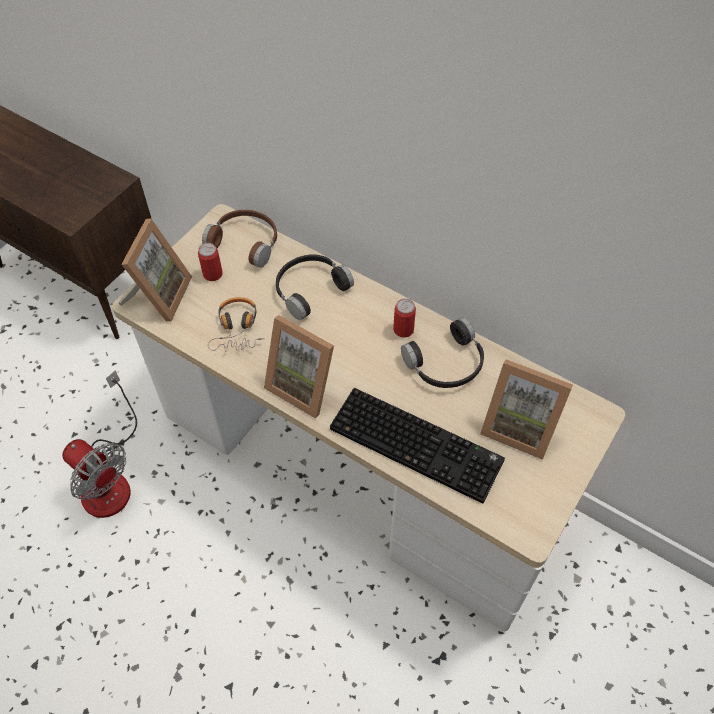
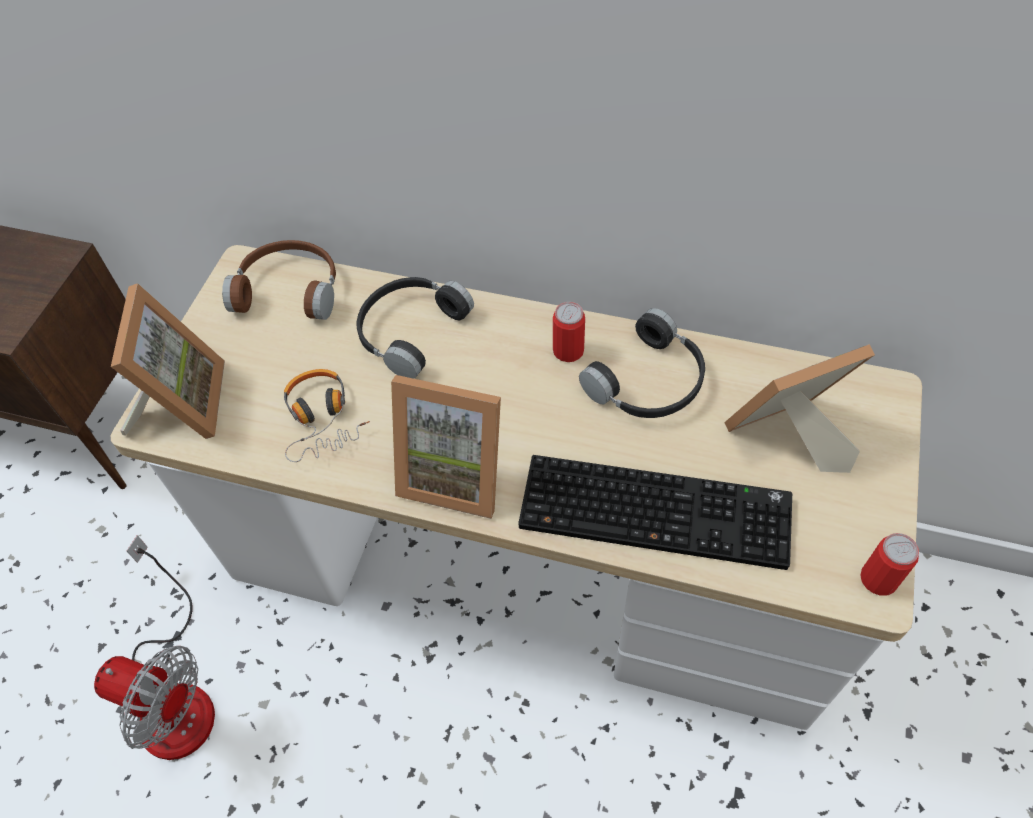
camera: 15 degrees left, 0 degrees up
(212, 274) = (255, 349): can -> can (878, 579)
(519, 425) = (788, 439): picture frame -> picture frame turned 150 degrees clockwise

